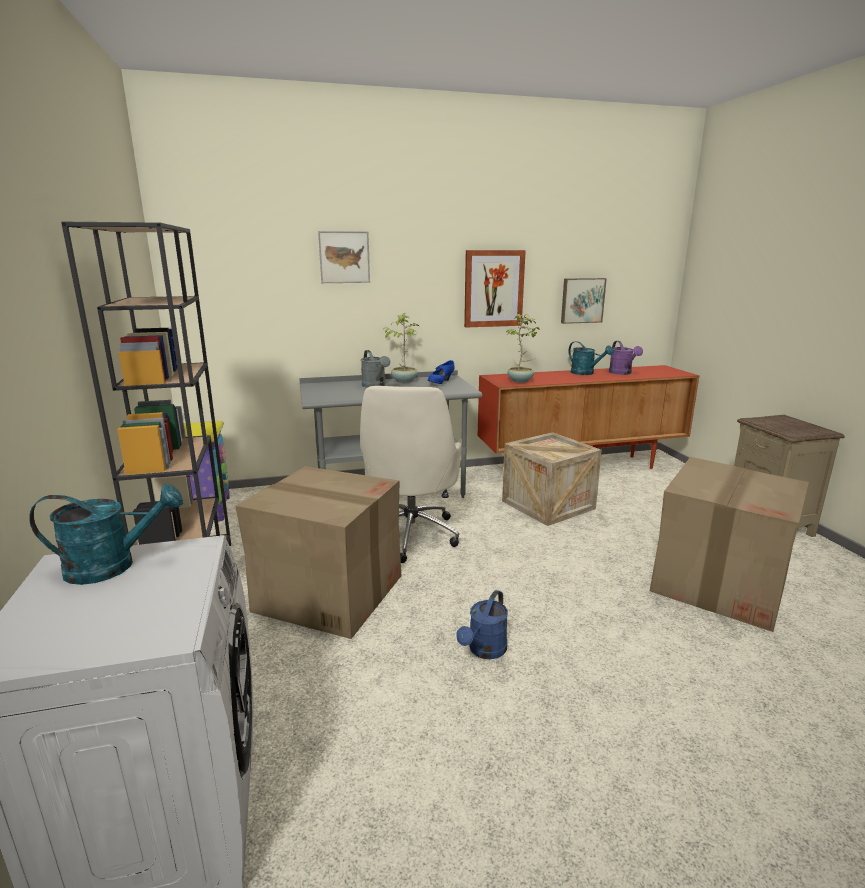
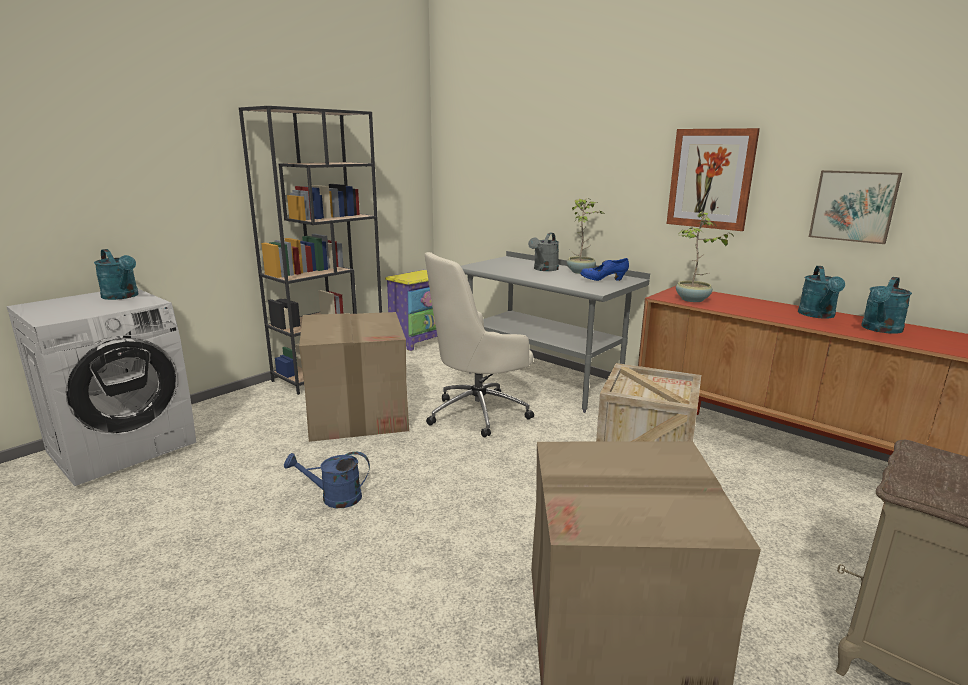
camera: 55 degrees right, 0 degrees up
(344, 257) = (555, 137): picture -> none
(622, 373) = (880, 329): purple watering can -> turquoise watering can

